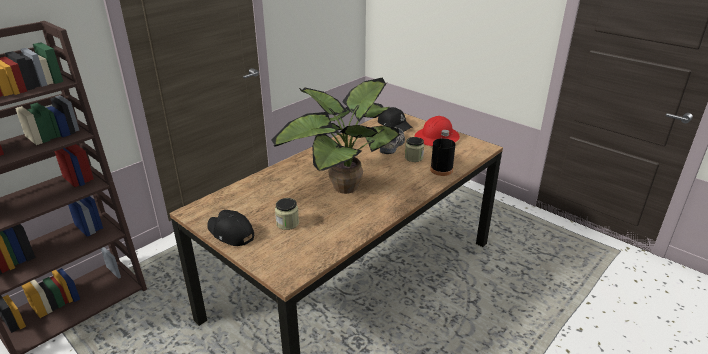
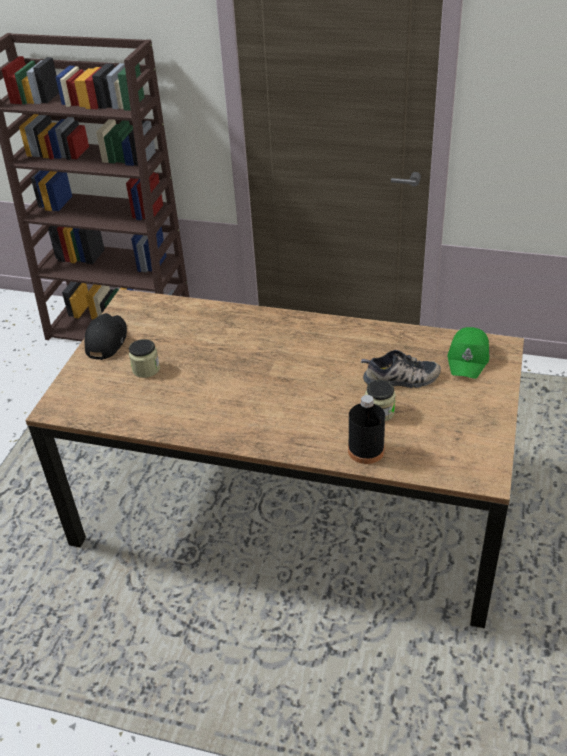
camera: 65 degrees right, 10 degrees up
(341, 186) = (250, 376): potted plant -> none
(394, 124) = (468, 358): black cap -> green cap
(437, 138) = (467, 415): red hard hat -> none

